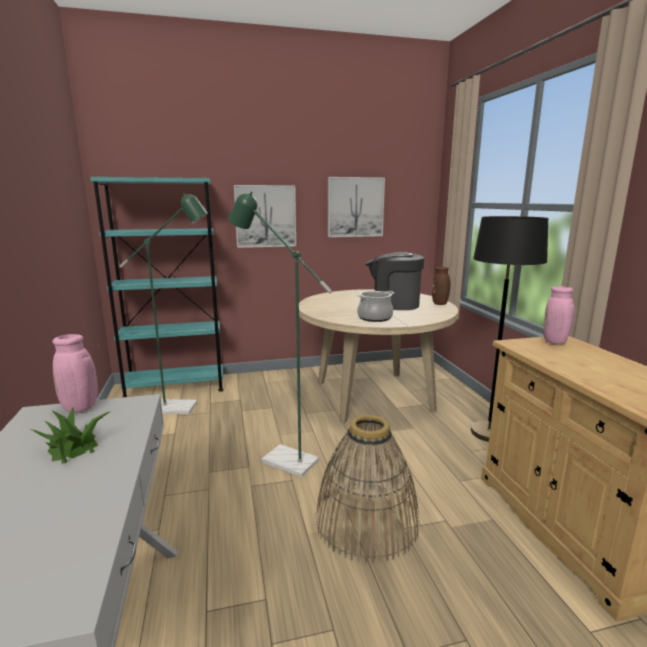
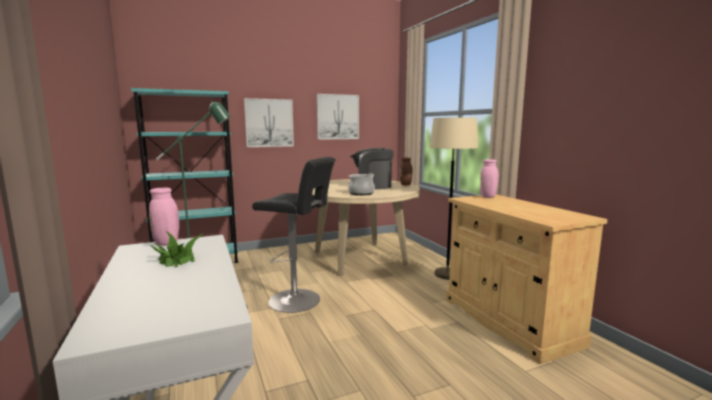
camera: 10 degrees left, 5 degrees down
(281, 458) = (298, 300): green floor lamp -> black stool
(366, 521) = (370, 331): basket -> none
(488, 433) = (447, 274): black floor lamp -> beige floor lamp

